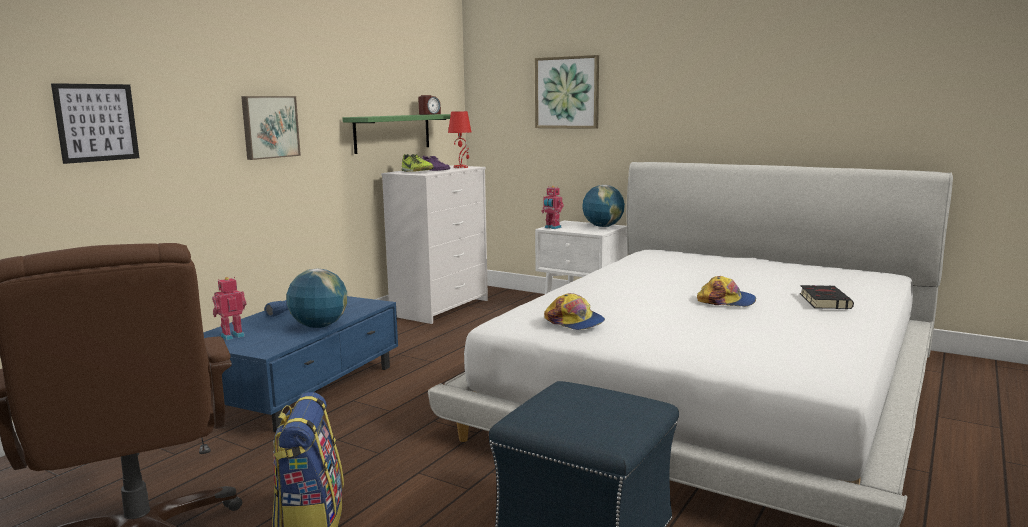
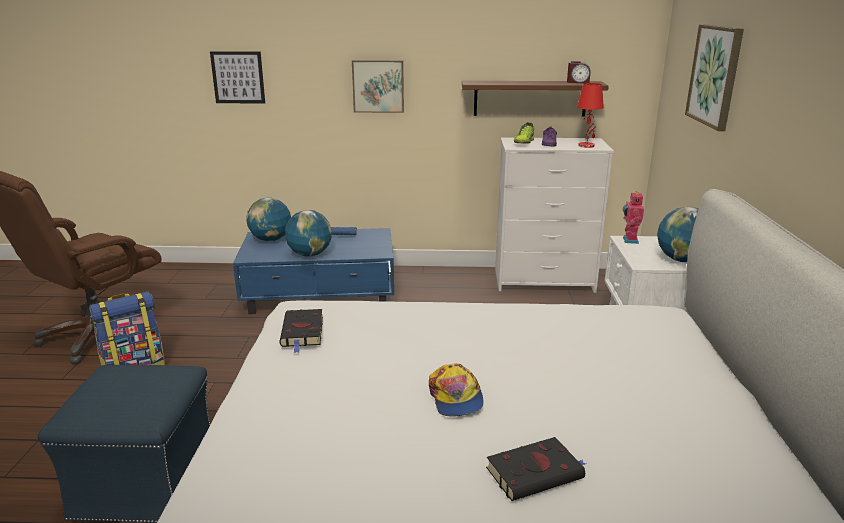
camera: 60 degrees right, 10 degrees up
(232, 336) = (271, 240): toy robot -> globe
(392, 133) = (530, 98): green shelf -> brown shelf
(575, 322) = (302, 332): cap -> black book

